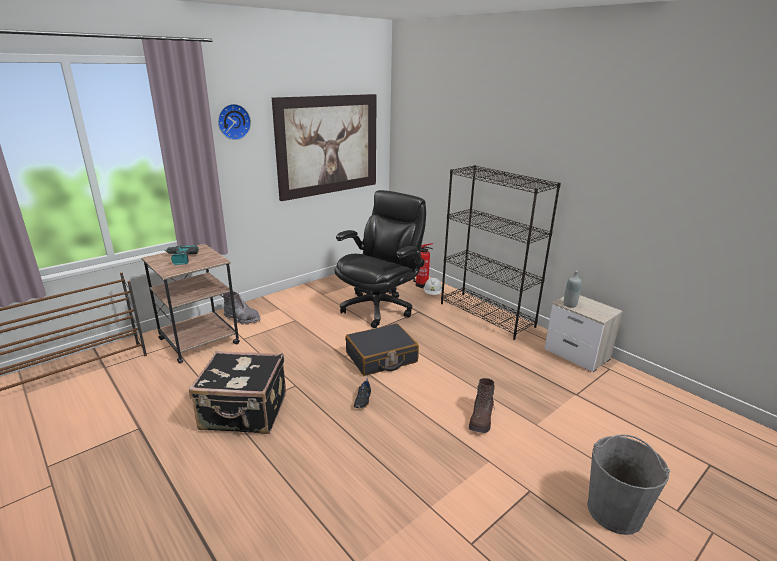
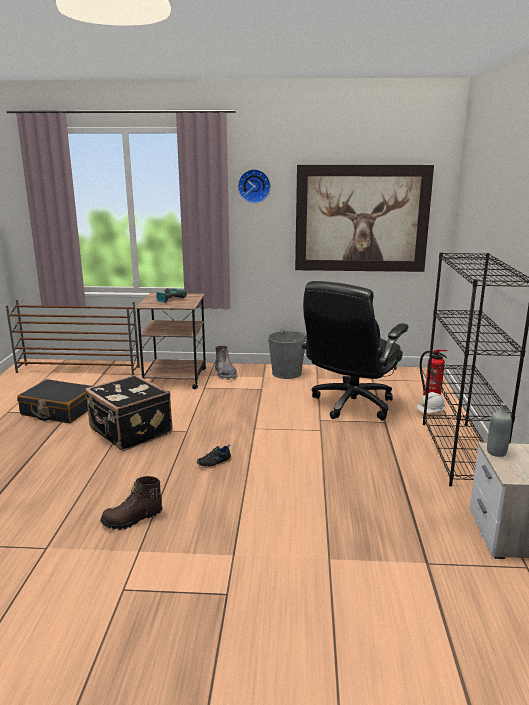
camera: 45 degrees right, 5 degrees down
(379, 308) = (350, 405): black office chair -> black office chair turned 135 degrees clockwise
(381, 358) = (282, 442): black suitcase -> black suitcase (58, 410)
(481, 419) = (284, 525): brown boot -> brown boot (132, 519)
(614, 511) = (272, 661): grey bucket -> grey bucket (287, 373)

